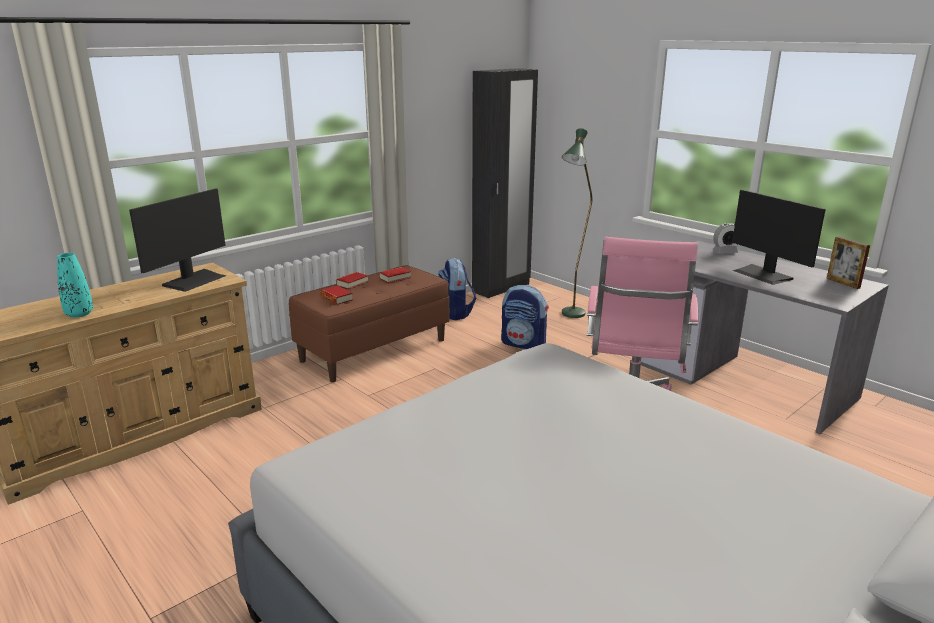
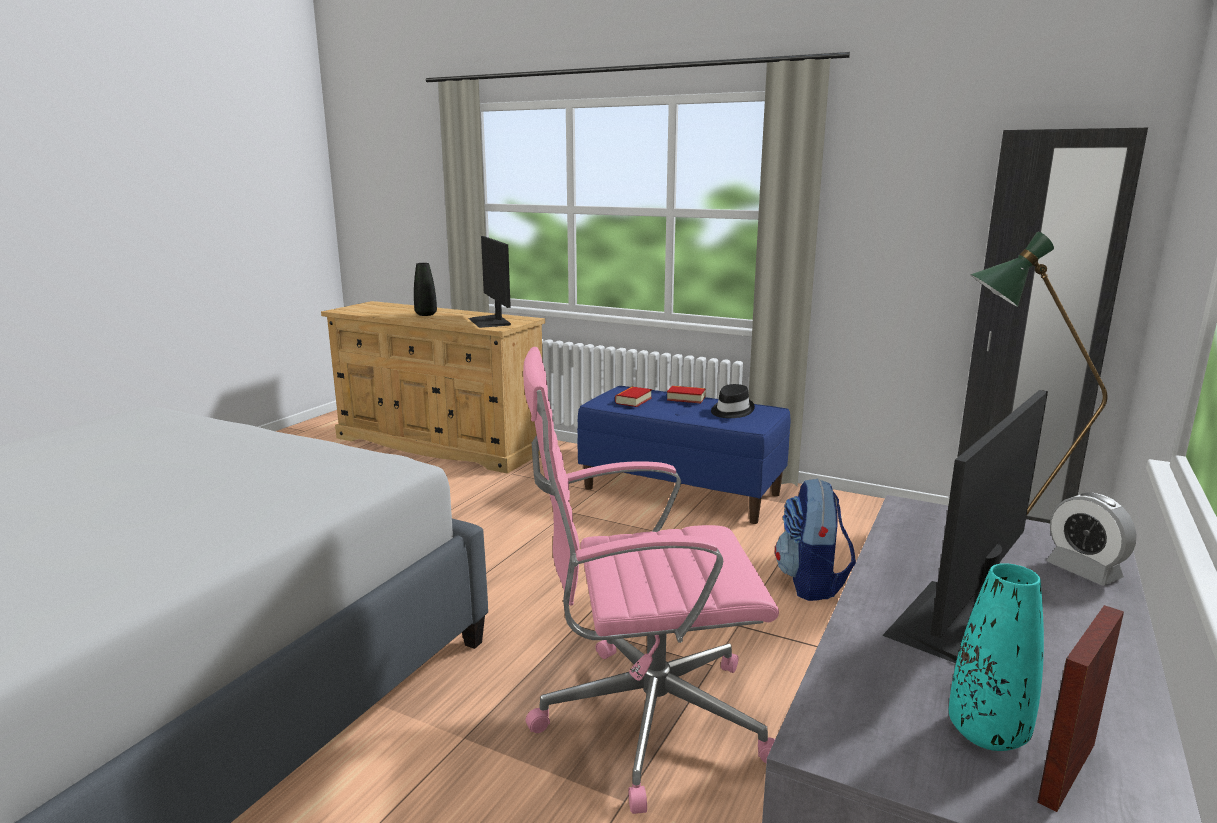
camera: 70 degrees right, 5 degrees down
(79, 314) = (395, 315): turquoise vase -> turquoise vase (987, 733)
(102, 301) = (426, 314): none -> black vase
(194, 280) = (490, 321): monitor -> monitor turned 60 degrees clockwise
(374, 350) = (682, 491): brown bench -> blue bench
(395, 278) = (731, 411): book -> black hat
(455, 313) = (854, 514): backpack -> none

